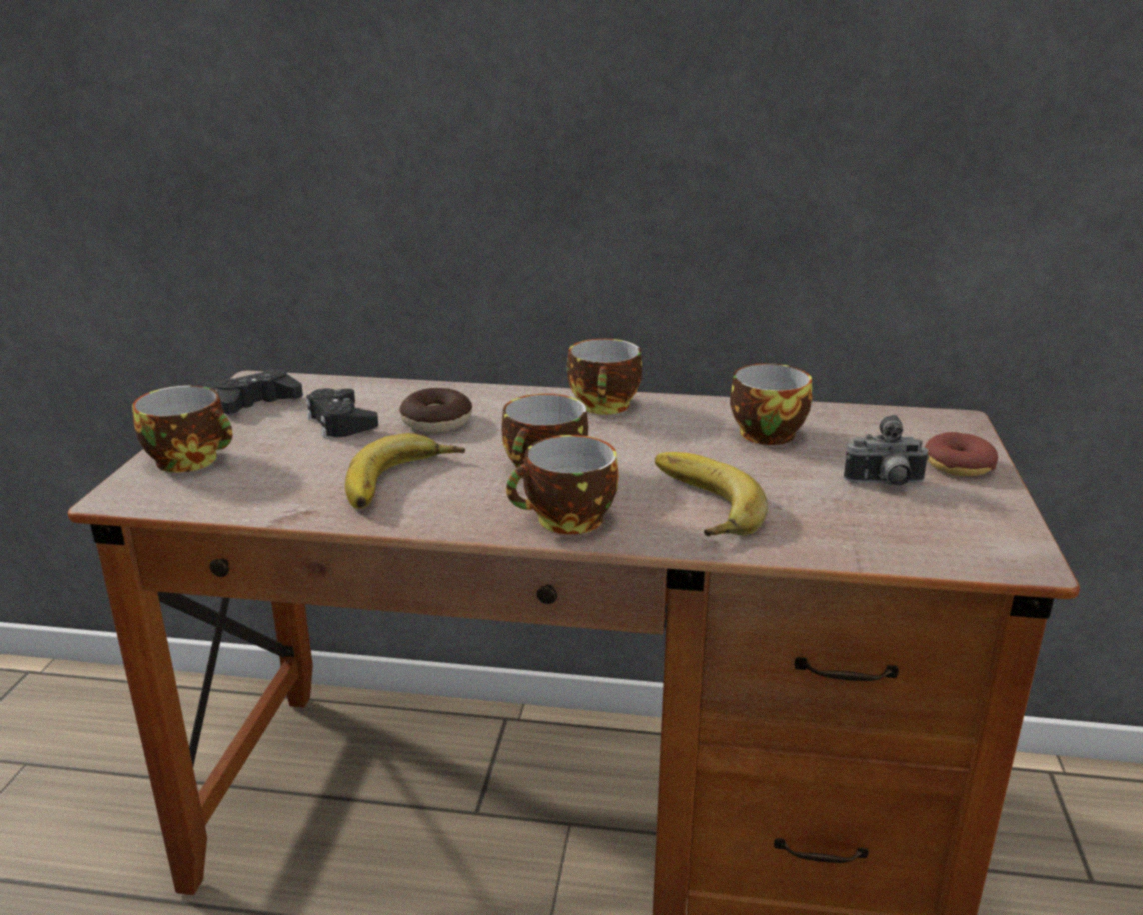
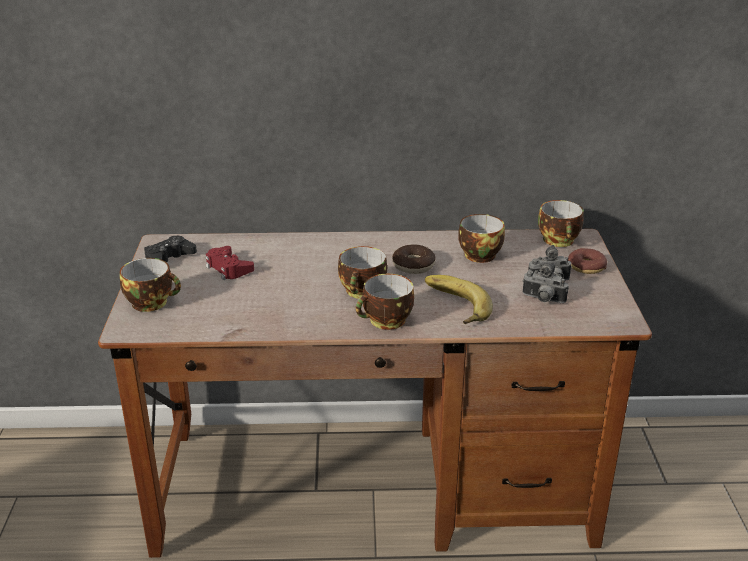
camera: 10 degrees left, 5 degrees up
(341, 422) = (228, 268): black game controller -> red game controller
(403, 483) = (285, 306): banana -> none
(436, 421) = (286, 263): donut -> donut (413, 265)
(606, 406) = (382, 243): cup -> cup (560, 241)
(867, 511) = (542, 300): none -> camera

